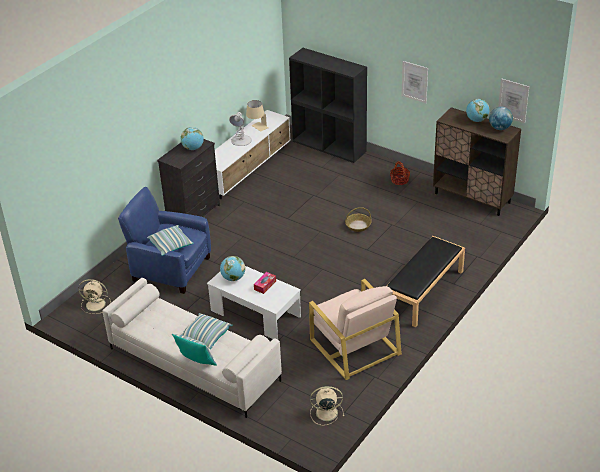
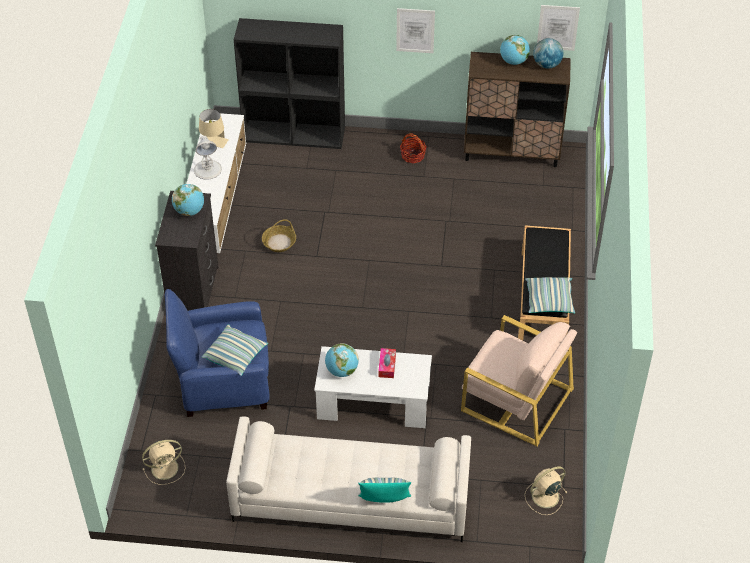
camera: 30 degrees left, 10 degrees up
(206, 336) = (369, 463): pillow -> pillow (549, 301)
(358, 225) = (408, 236): basket -> basket (279, 242)

